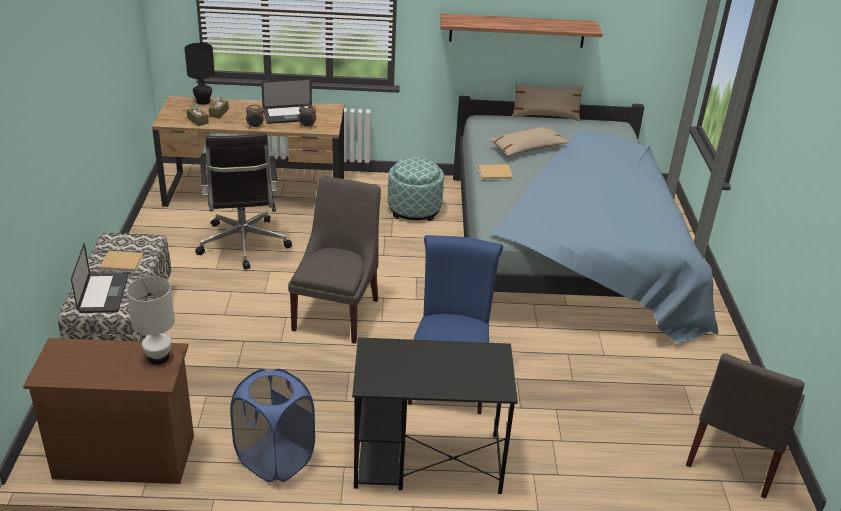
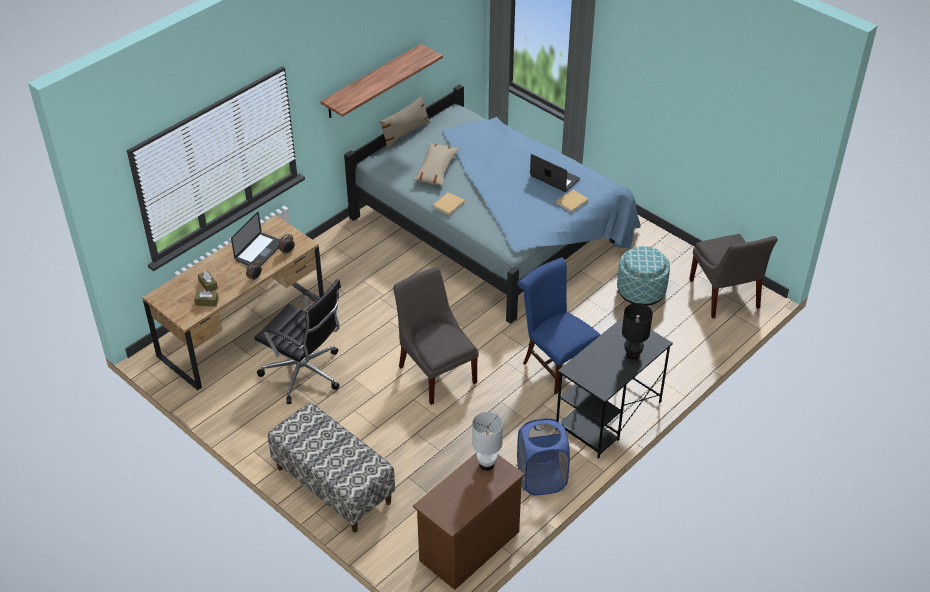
camera: 45 degrees left, 10 degrees up
(103, 294) = (350, 466): laptop -> laptop (554, 178)
(123, 263) = (322, 439): beige book -> beige book (572, 201)
(203, 101) = (177, 283): black table lamp -> black table lamp (632, 354)
(414, 209) = (365, 263): ottoman -> ottoman (641, 291)

